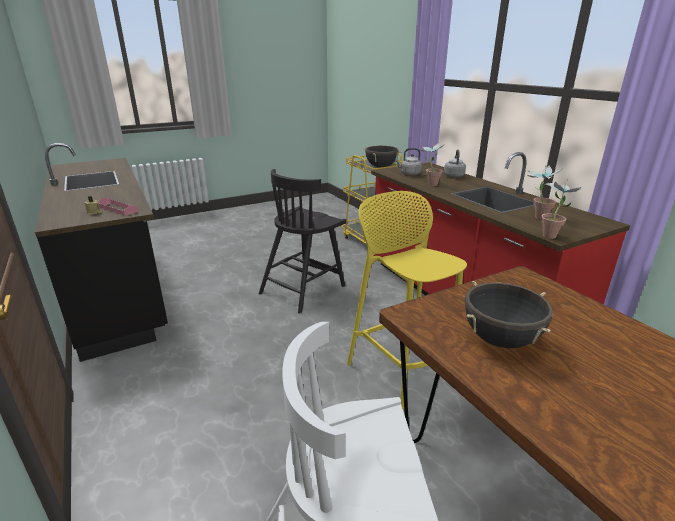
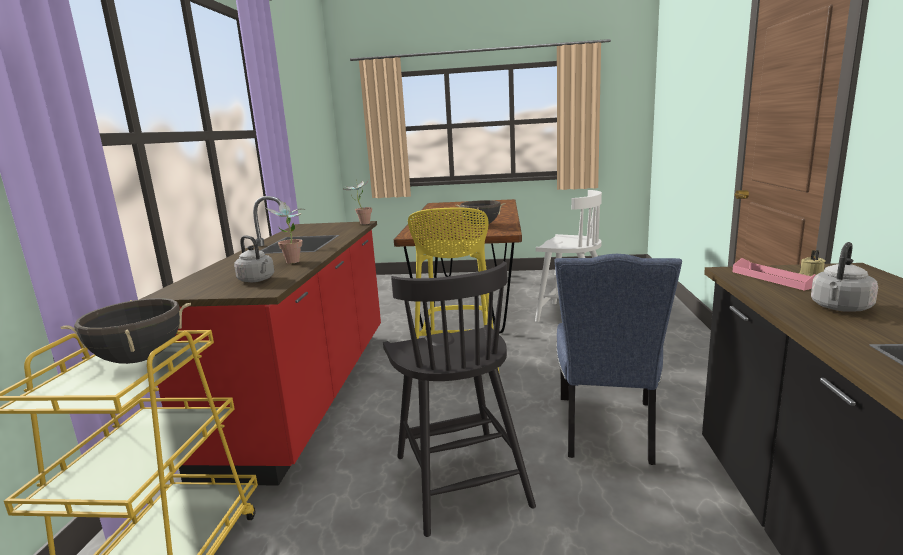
camera: 145 degrees left, 10 degrees down
(233, 340) = (607, 426): none -> blue chair
(304, 288) = (459, 477): black chair -> black chair turned 90 degrees clockwise
(453, 175) = (223, 269): grey kettle -> grey kettle (840, 308)
(536, 217) = (329, 231): potted plant -> none

